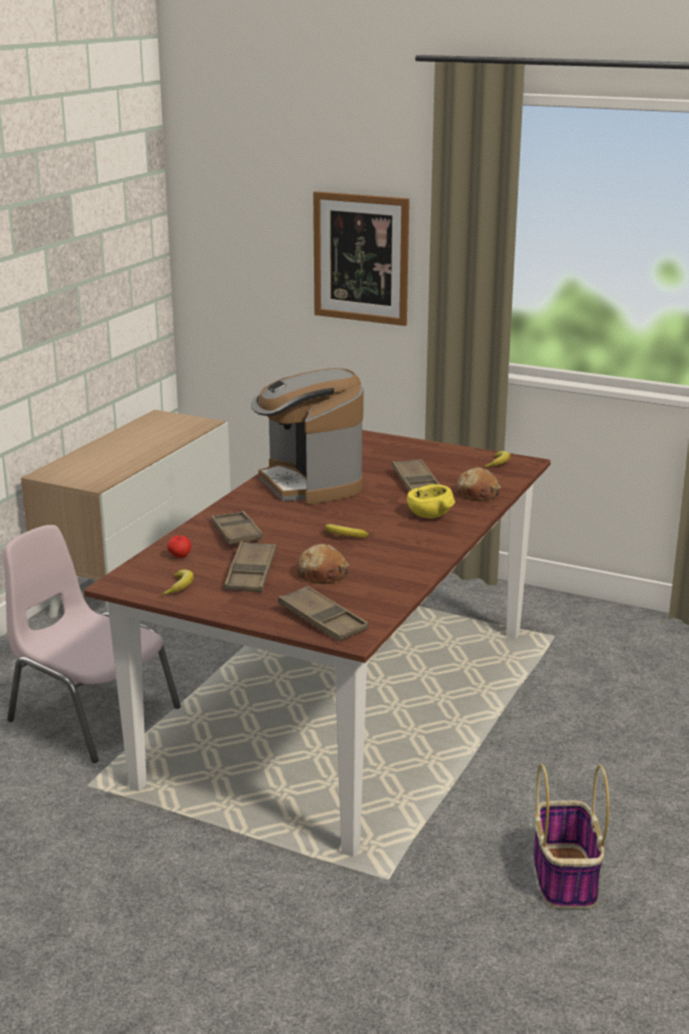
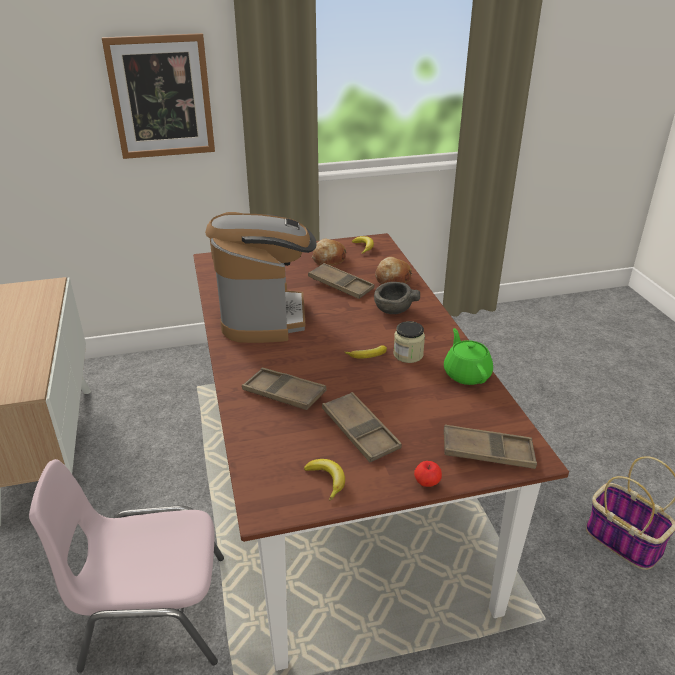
camera: 40 degrees left, 10 degrees up
(179, 556) = (274, 444): apple -> apple (426, 483)
(310, 484) = (264, 316): coffee machine -> coffee machine turned 120 degrees counterclockwise
(322, 574) = (412, 403): bread -> bread (328, 259)
(380, 546) = (408, 355): none -> jar
(405, 575) = (466, 374): none -> green teapot
(429, 515) = (393, 310): yellow bowl -> grey bowl

